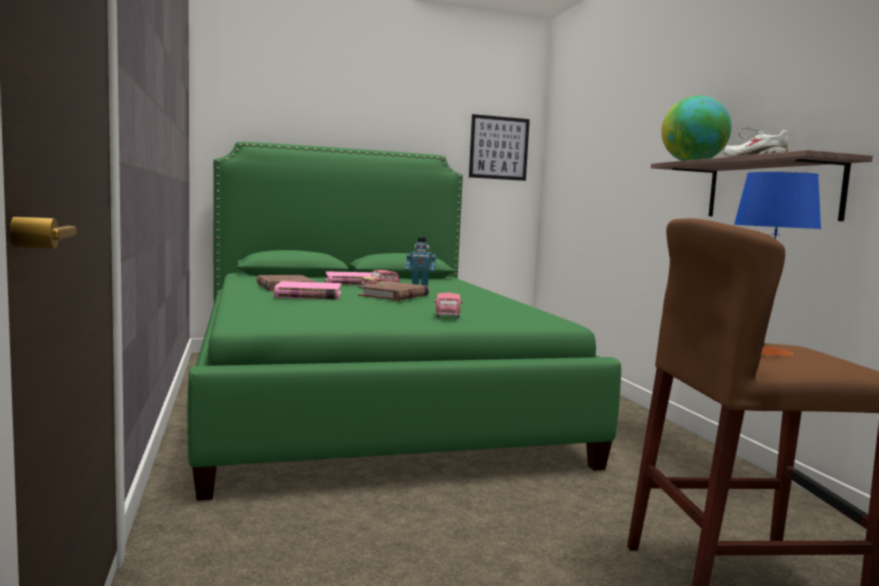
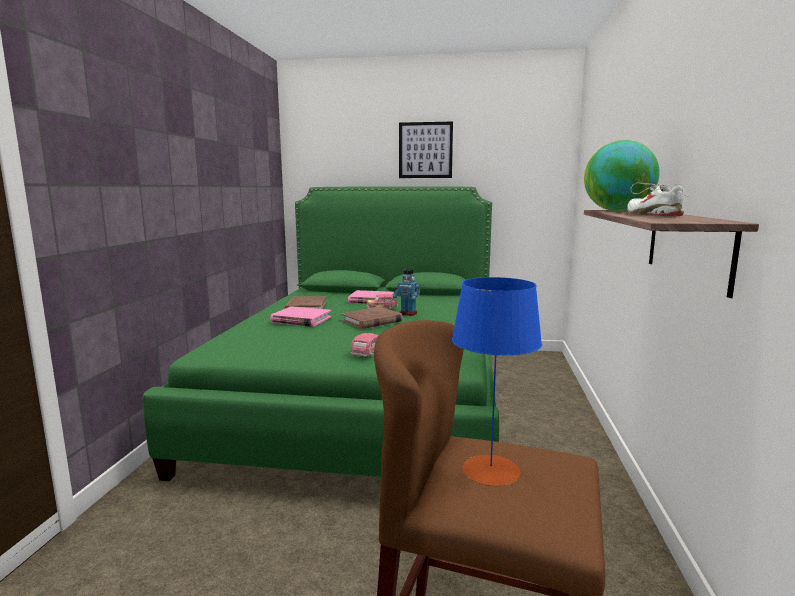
camera: 25 degrees right, 5 degrees up
(499, 148) = (530, 175): picture -> picture (425, 150)

